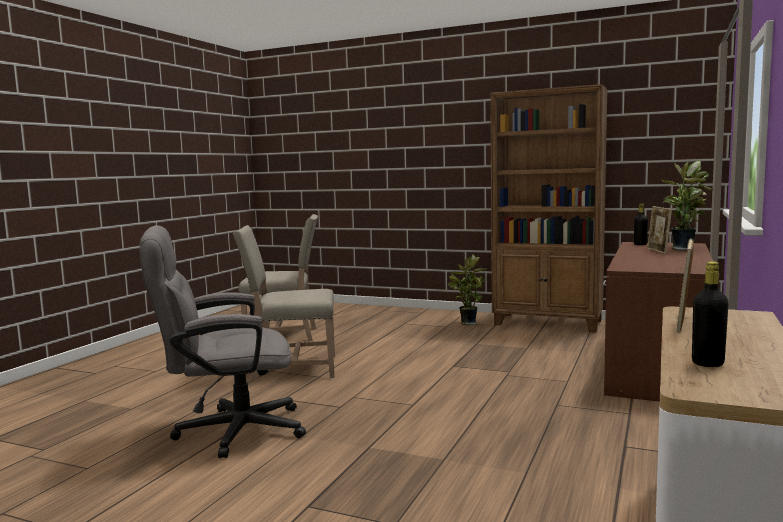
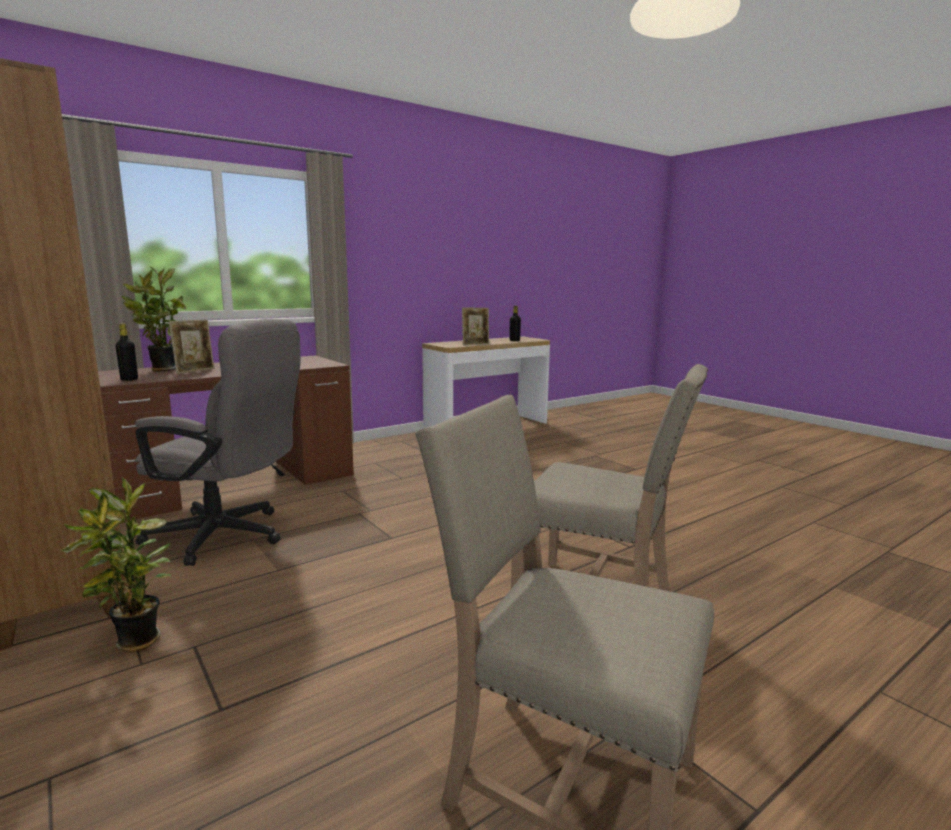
camera: 150 degrees left, 5 degrees up
(228, 431) = (693, 523): grey office chair -> grey office chair (228, 537)

